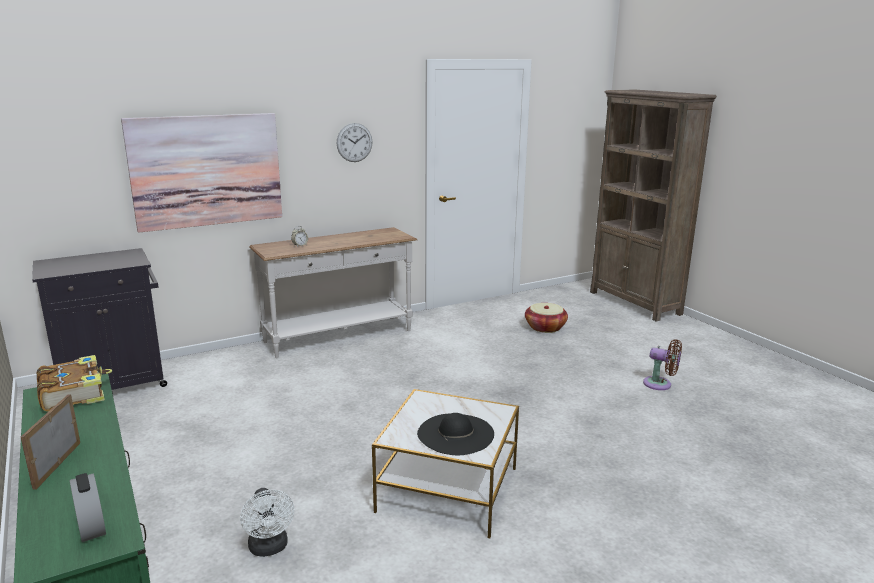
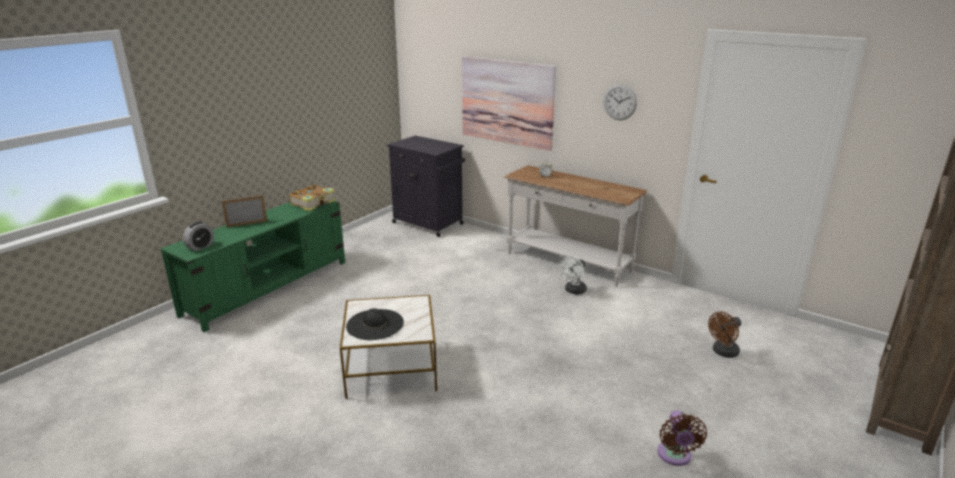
camera: 65 degrees right, 5 degrees up
(269, 548) = (303, 324): white fan -> white fan (573, 291)
(545, 327) = (722, 352): basket -> brown fan

